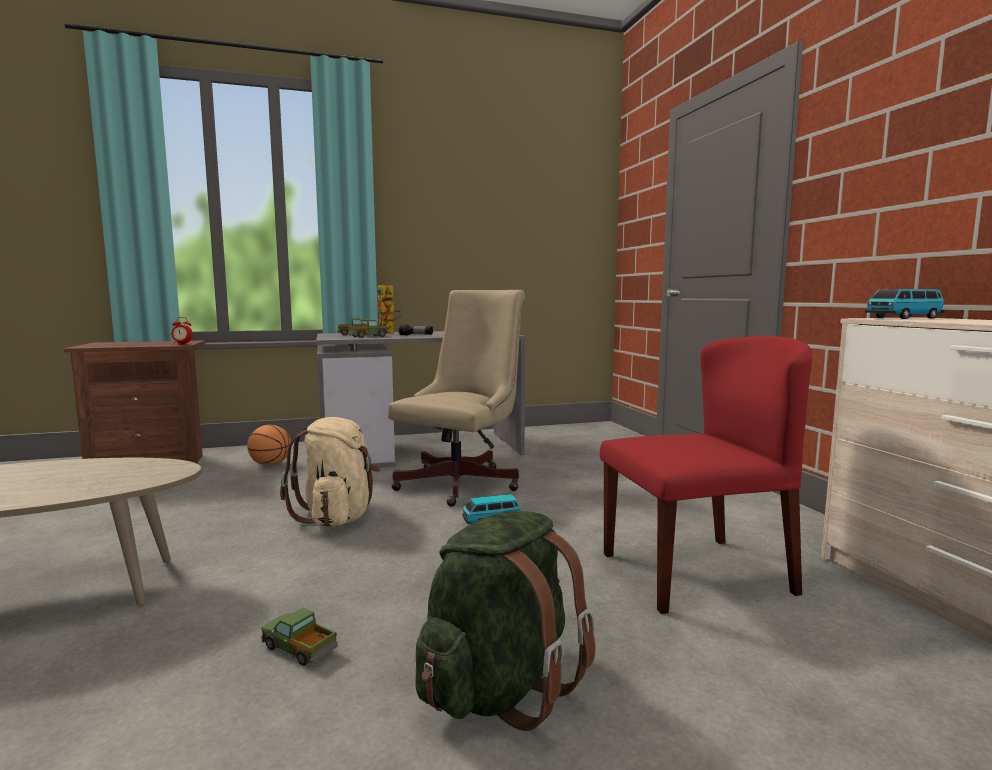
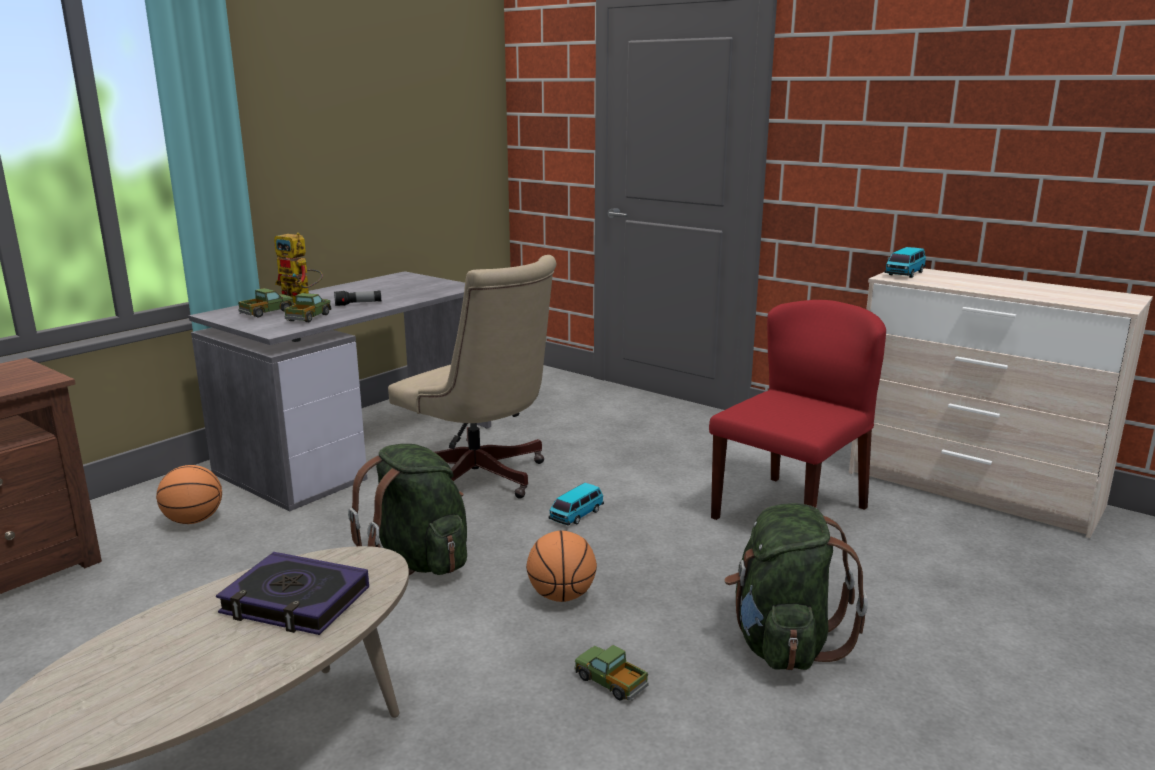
camera: 35 degrees left, 10 degrees up
(86, 477) = (295, 601): none -> book
(182, 344) = (47, 378): alarm clock -> none
(299, 649) = (611, 682): toy truck -> toy truck turned 45 degrees clockwise
(337, 517) = (419, 560): beige backpack -> green backpack
(382, 570) = (561, 596): none -> basketball
(463, 482) = (481, 479): beige office chair -> beige office chair turned 135 degrees clockwise

